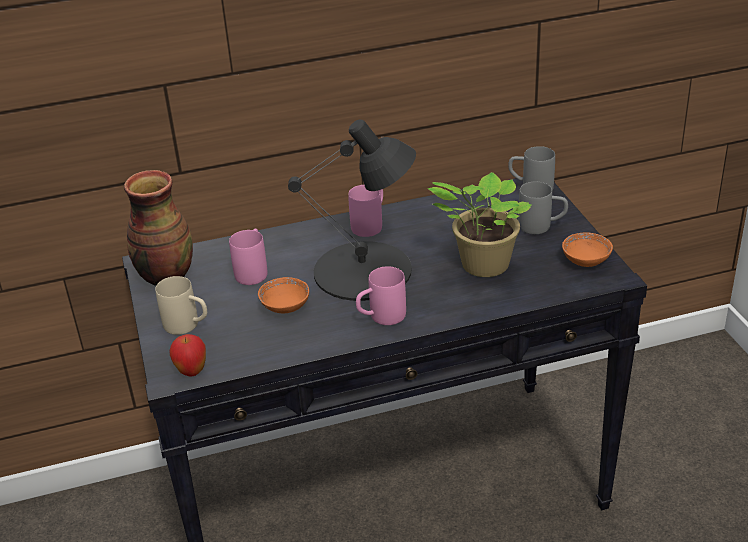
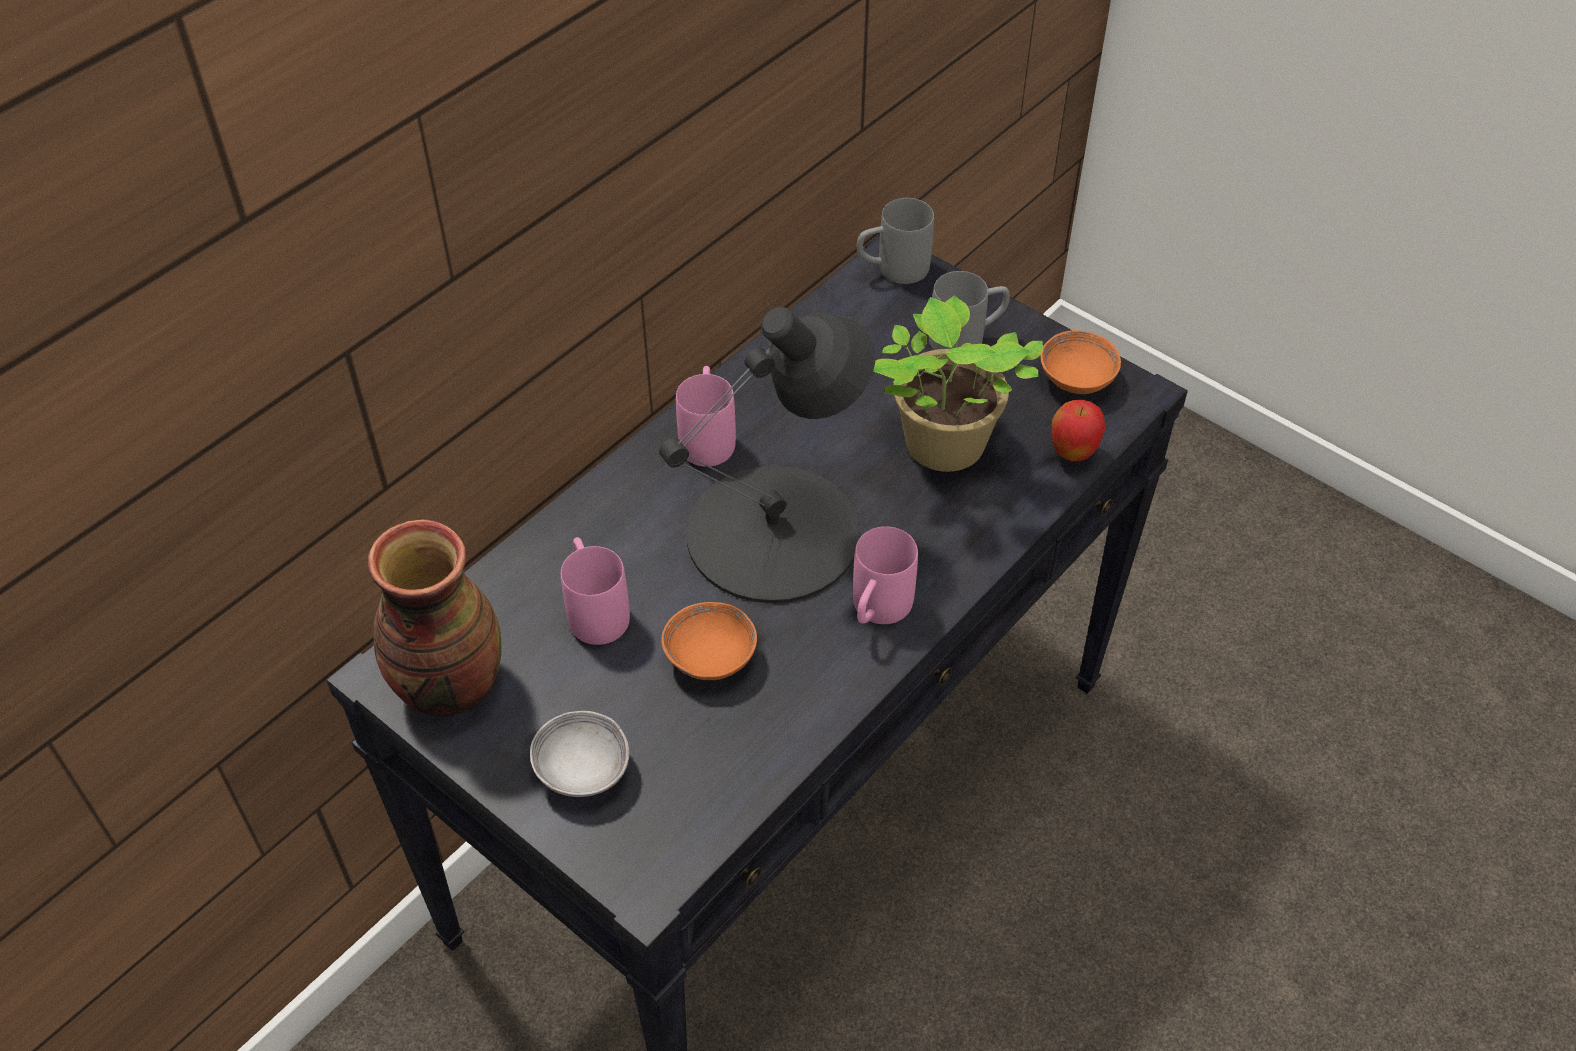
camera: 35 degrees left, 15 degrees up
(188, 326) = (583, 770): beige mug -> grey bowl
(192, 372) = (671, 856): apple -> apple (1073, 454)

